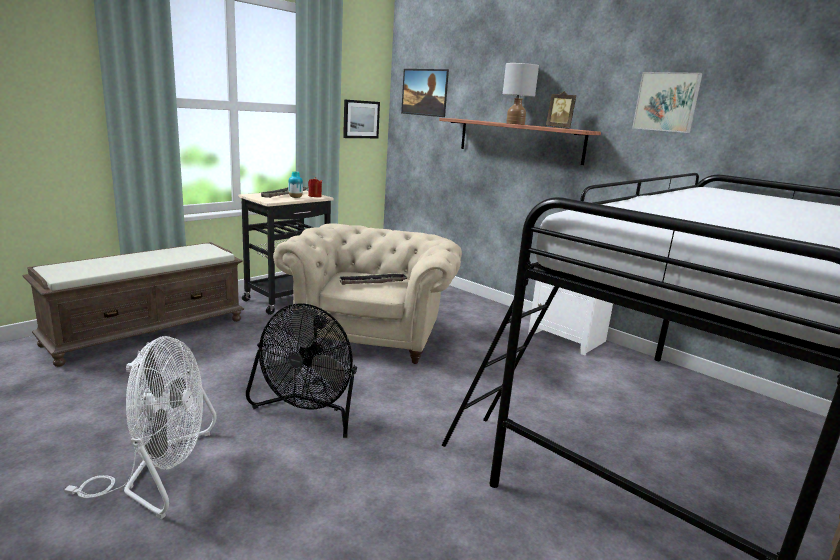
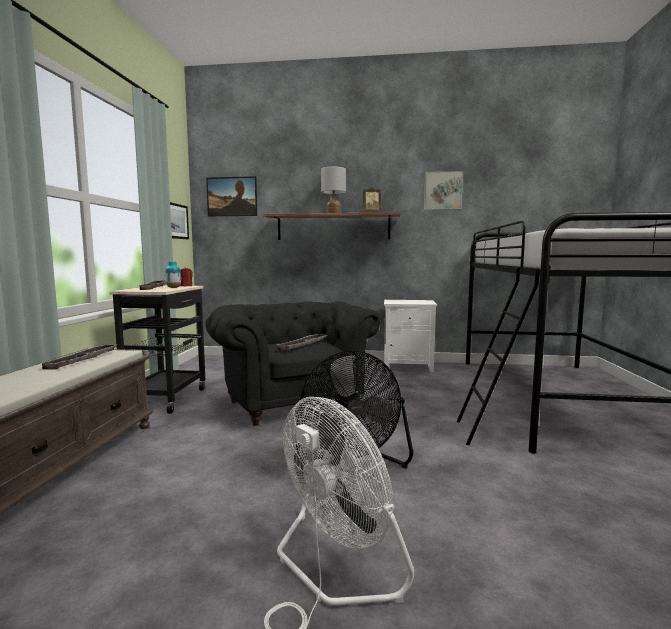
camera: 35 degrees left, 10 degrees down
(182, 253) = (82, 360): none -> tray
(371, 336) = (290, 401): beige armchair -> black armchair

